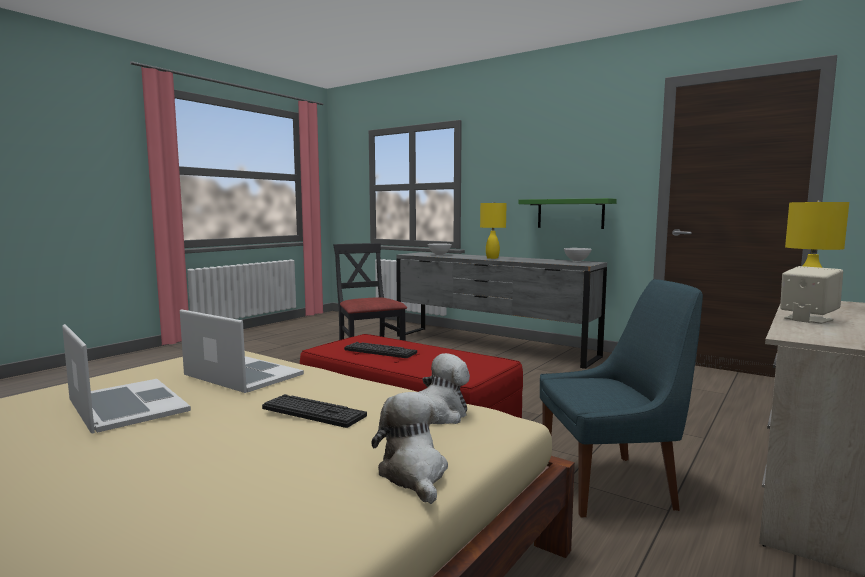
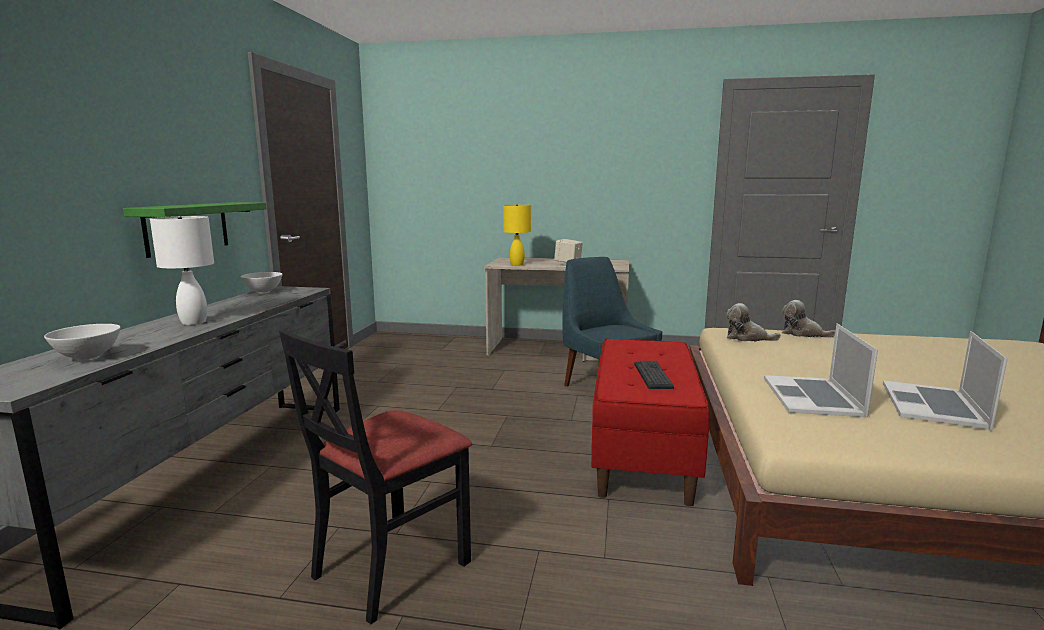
camera: 115 degrees left, 5 degrees up
(313, 412) = (806, 356): keyboard -> none
(414, 474) = (802, 334): plush toy -> plush toy turned 75 degrees clockwise
(492, 258) = (193, 322): yellow table lamp -> white table lamp

